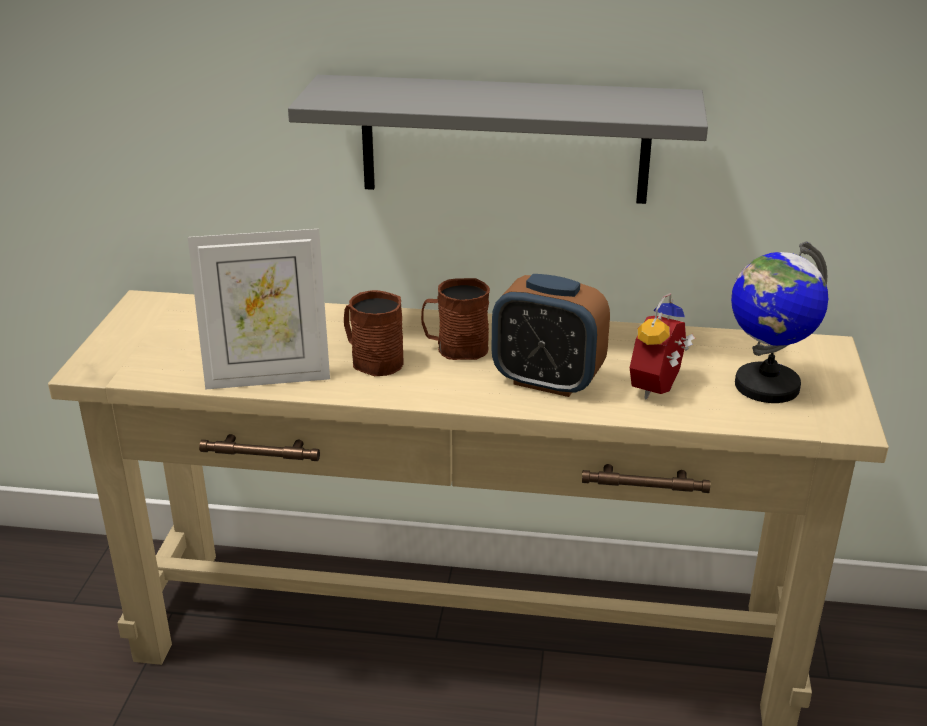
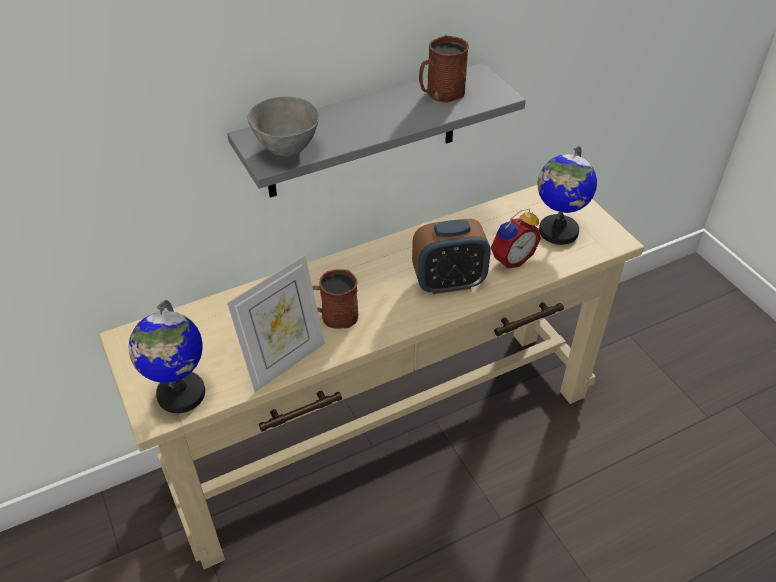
camera: 35 degrees left, 15 degrees up
(135, 362) = (180, 394): none -> globe
(354, 96) = (287, 149): none -> grey bowl
(455, 348) = (373, 282): brown mug -> brown mug (441, 94)
(660, 388) = (510, 259): alarm clock -> alarm clock turned 120 degrees counterclockwise

